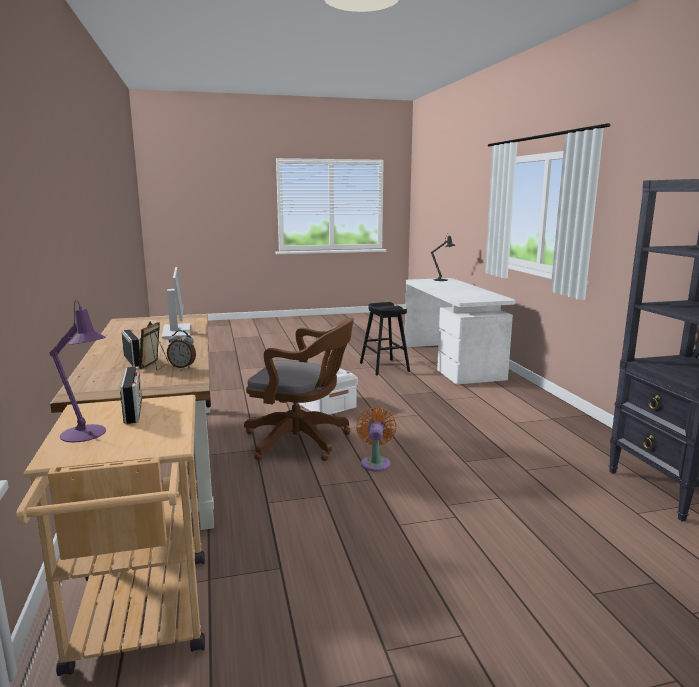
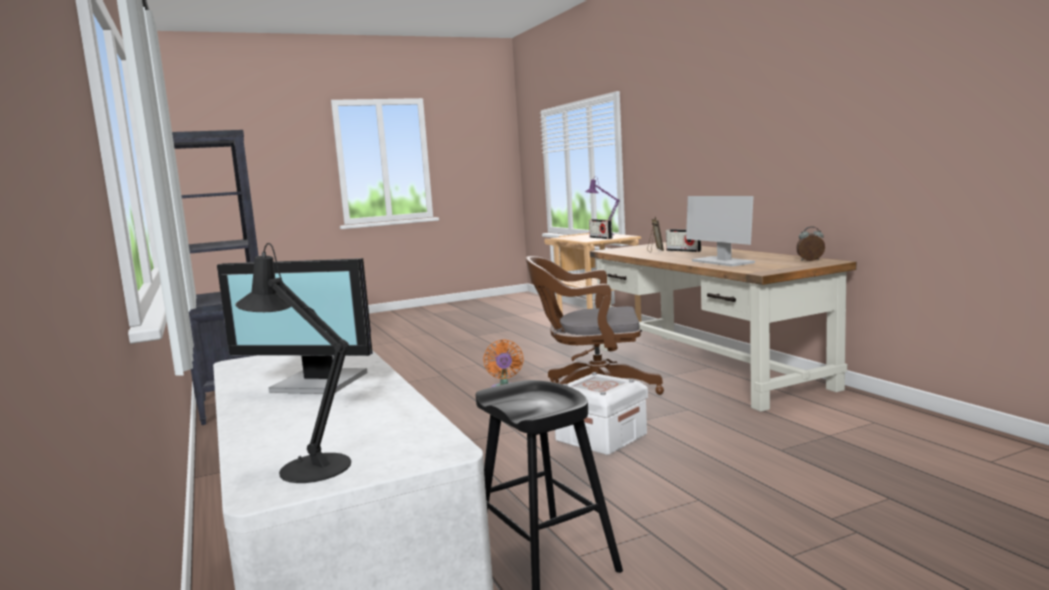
camera: 170 degrees right, 5 degrees down
(183, 366) = (635, 253): alarm clock -> alarm clock (810, 260)
(458, 290) = (318, 383): none -> monitor

